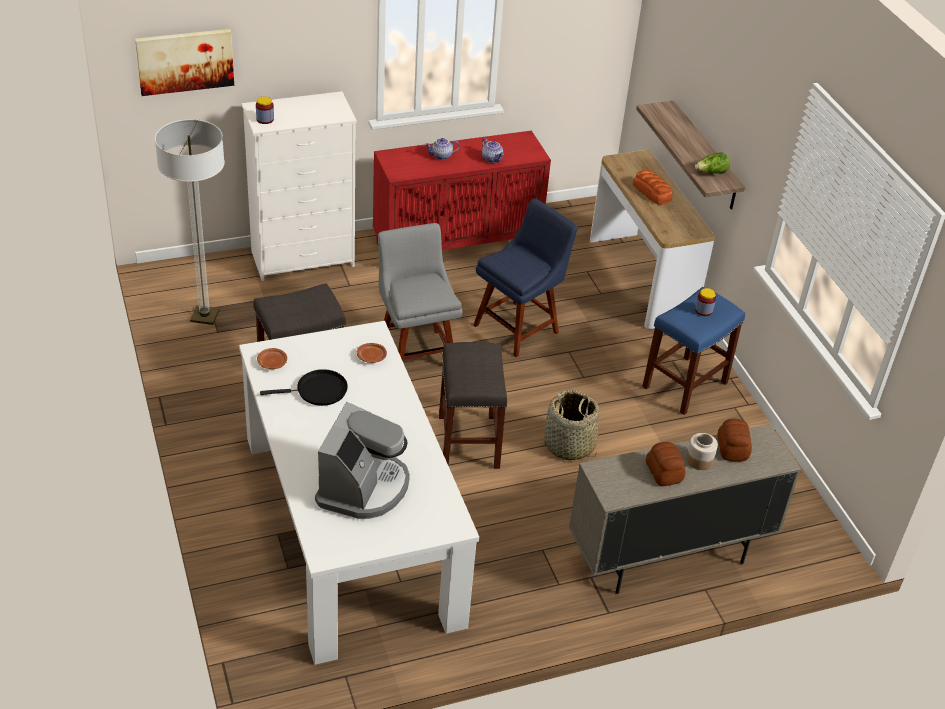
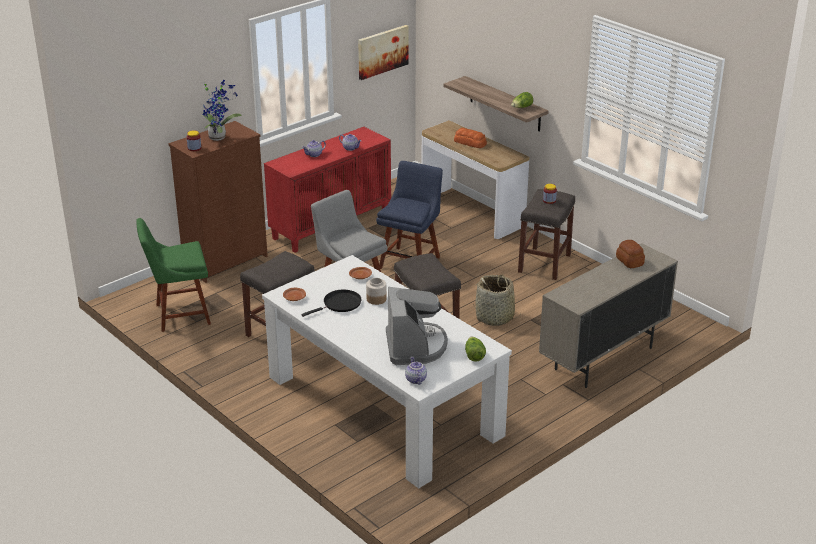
camera: 20 degrees left, 10 degrees down
(185, 61) = (126, 117): picture -> picture (382, 51)
(204, 316) = (179, 315): floor lamp -> green chair
(304, 259) = (226, 261): white dresser -> brown dresser
(306, 110) = (219, 137): none -> potted plant
(328, 538) = (415, 379): none -> teapot
(426, 527) = (474, 355): none -> lettuce
(663, 472) = (598, 285): bread -> none
(685, 384) = (544, 263): blue stool -> grey stool
(699, 460) = (614, 273): jar -> jar (376, 299)

